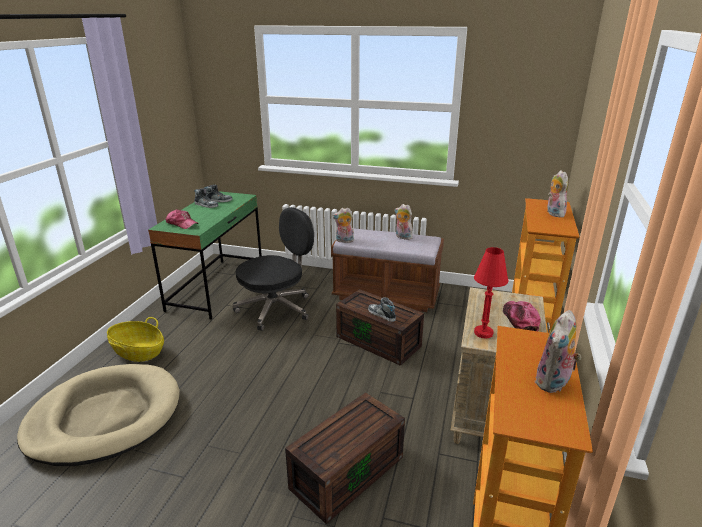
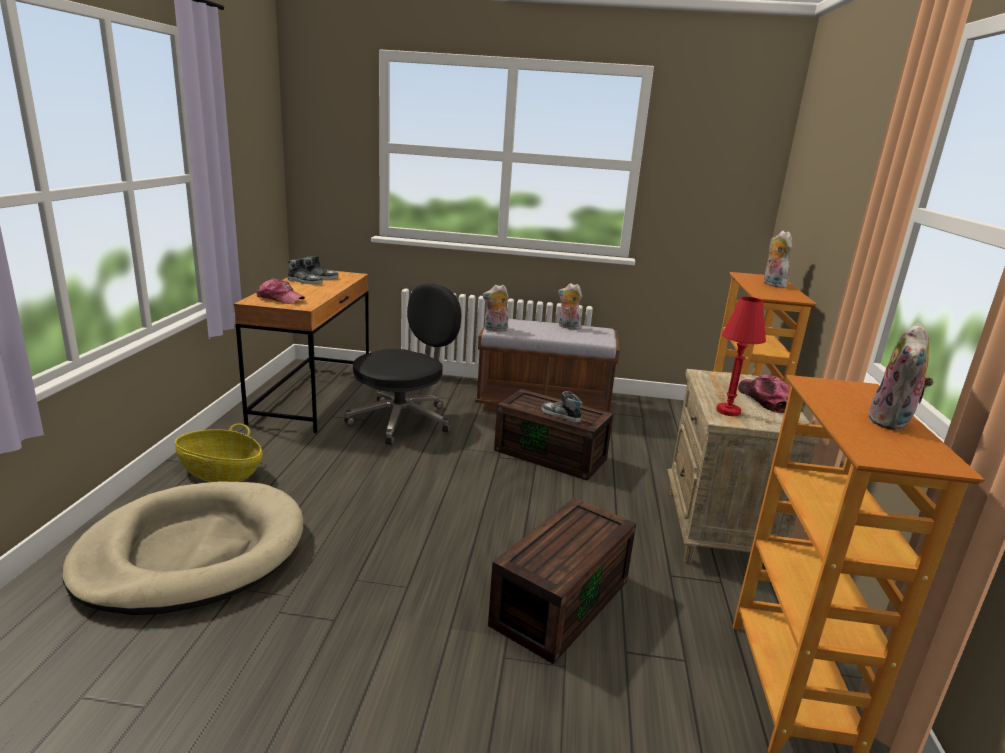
camera: 10 degrees left, 5 degrees down
(217, 287) = (313, 397): green desk -> brown desk

